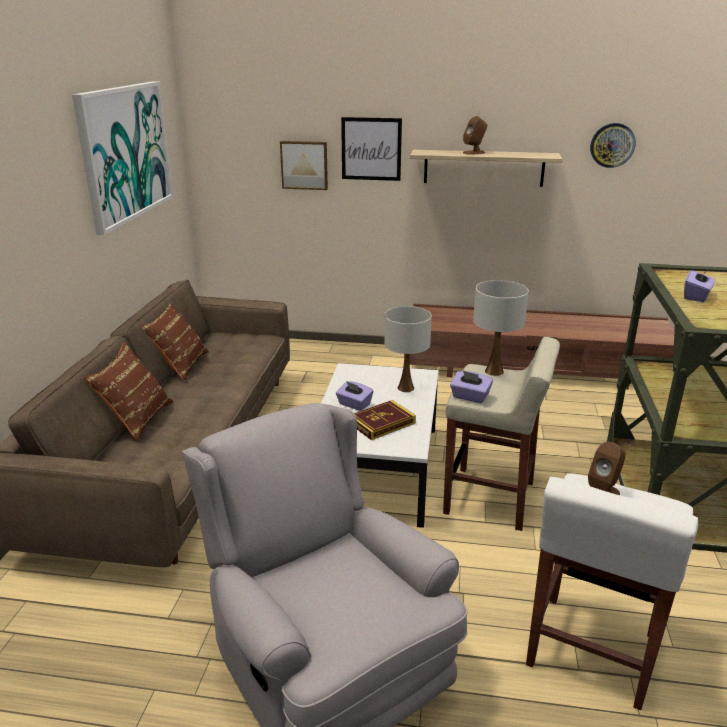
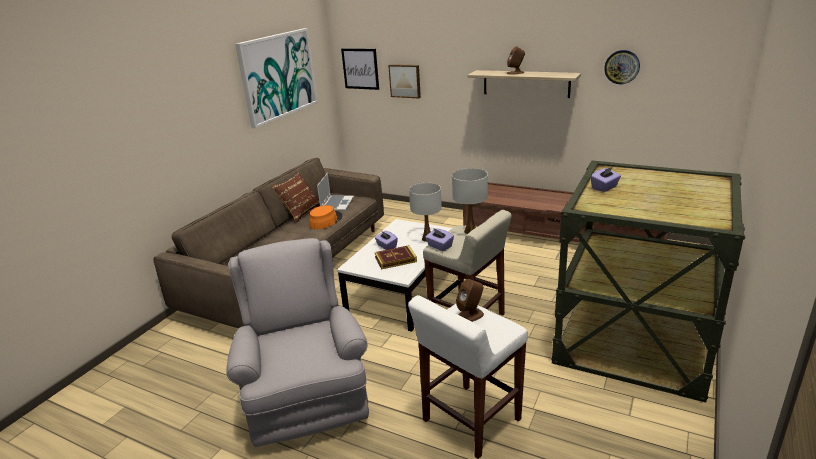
camera: 20 degrees right, 0 degrees up
(136, 419) = (257, 242): brown pillow -> none
(231, 348) = (337, 204): none -> laptop
(231, 375) = (325, 221): none -> orange hat
(371, 149) = (448, 69): picture -> picture (360, 68)

